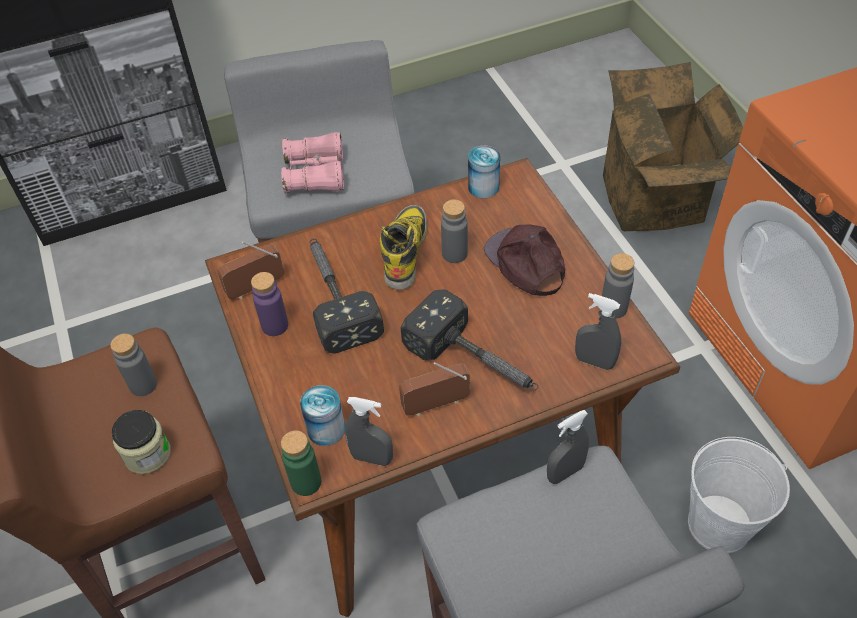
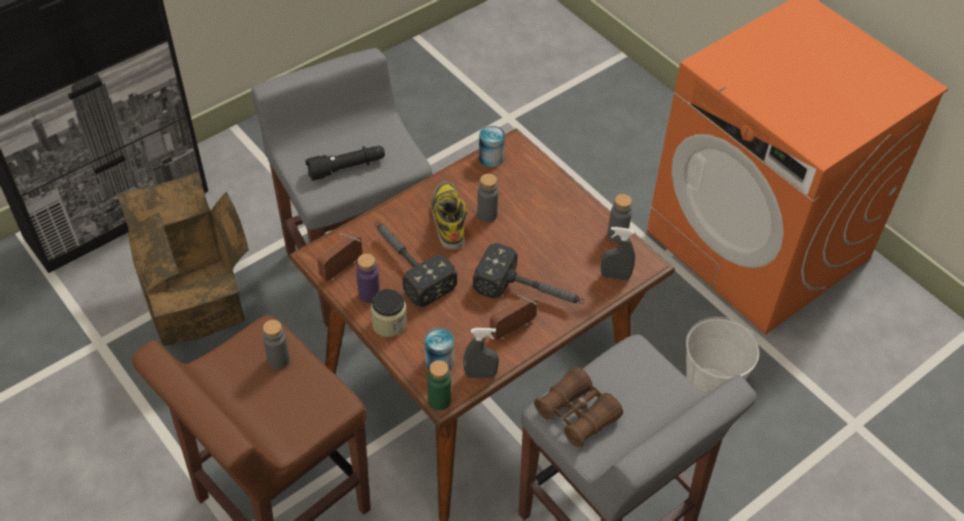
camera: 20 degrees left, 0 degrees up
(147, 454) = (305, 408): jar -> jar (389, 323)
(315, 174) = (347, 168): pink binoculars -> black flashlight
(487, 542) = (577, 414): none -> brown binoculars
(525, 263) = (542, 213): brown cap -> none
(565, 472) = (615, 357): grey spray bottle -> none
(658, 199) = (597, 137): cardboard box -> cardboard box (200, 303)

